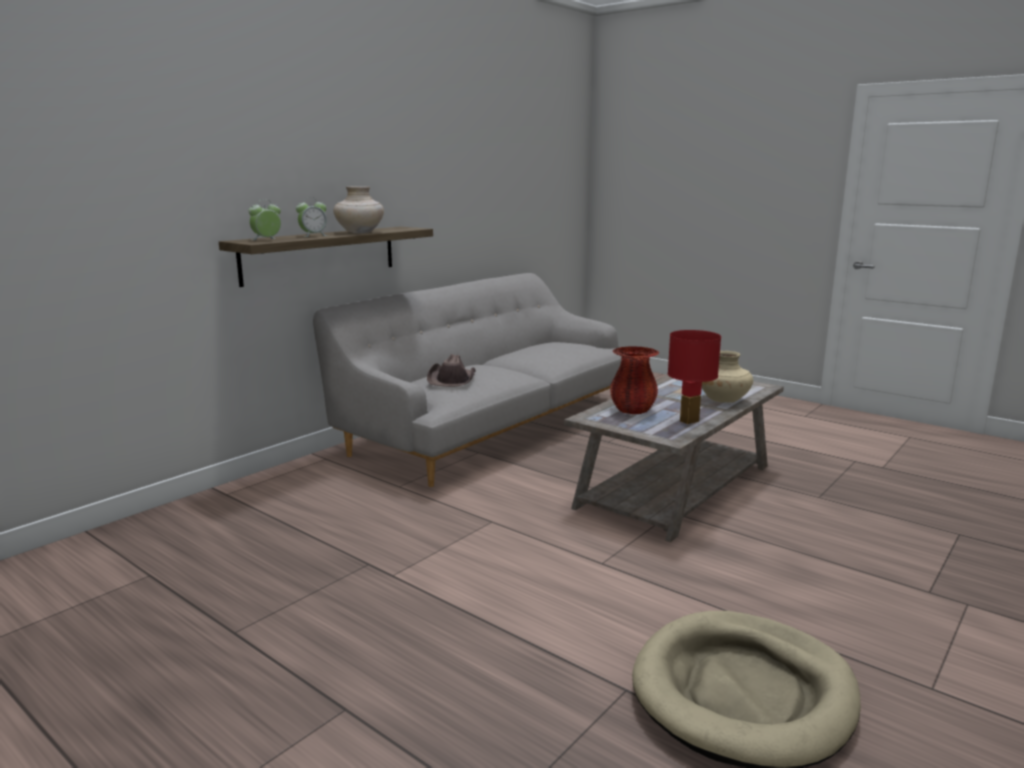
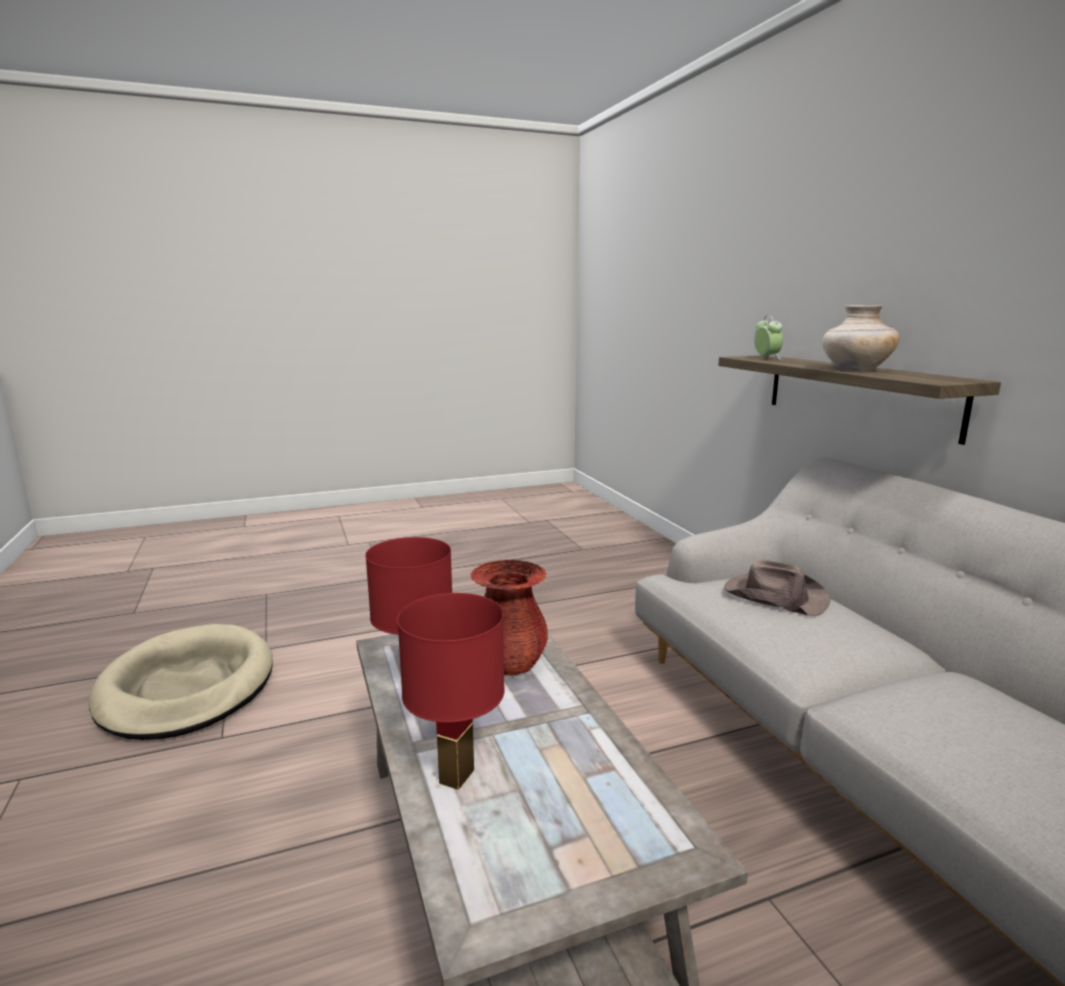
camera: 120 degrees right, 0 degrees up
(313, 235) = (810, 363): alarm clock -> none
(723, 400) = (457, 777): beige vase -> red table lamp

